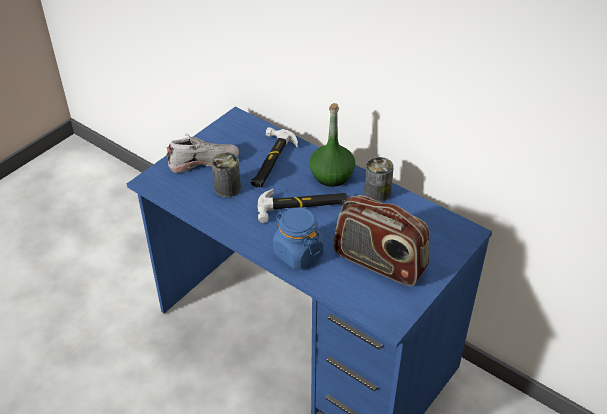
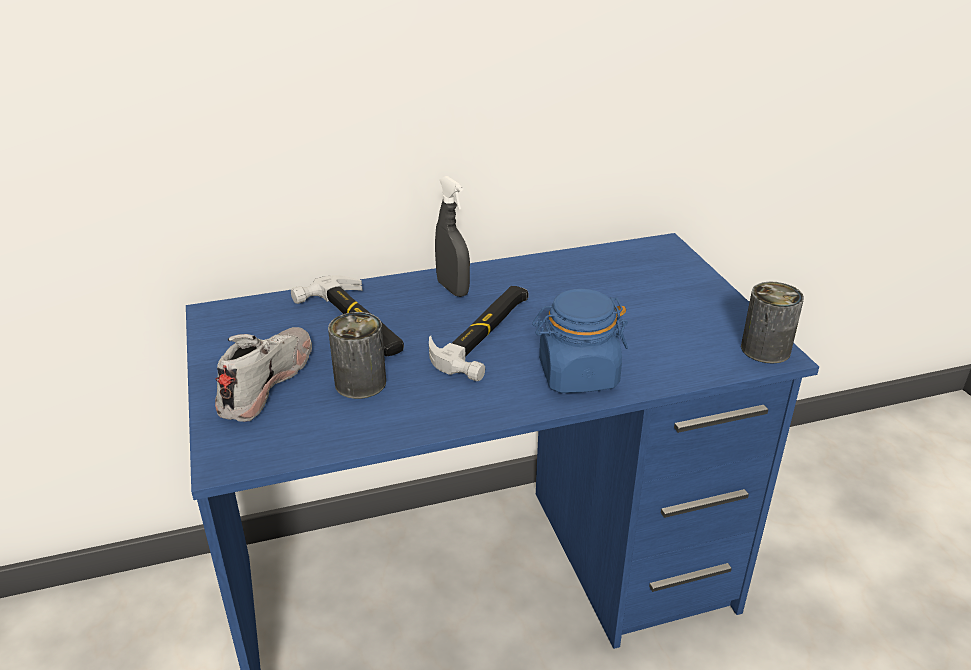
camera: 55 degrees left, 10 degrees down
(331, 175) = (453, 289): green bottle -> grey spray bottle
(377, 192) = (527, 271): can -> can (765, 349)
(379, 262) = (659, 320): radio -> none

